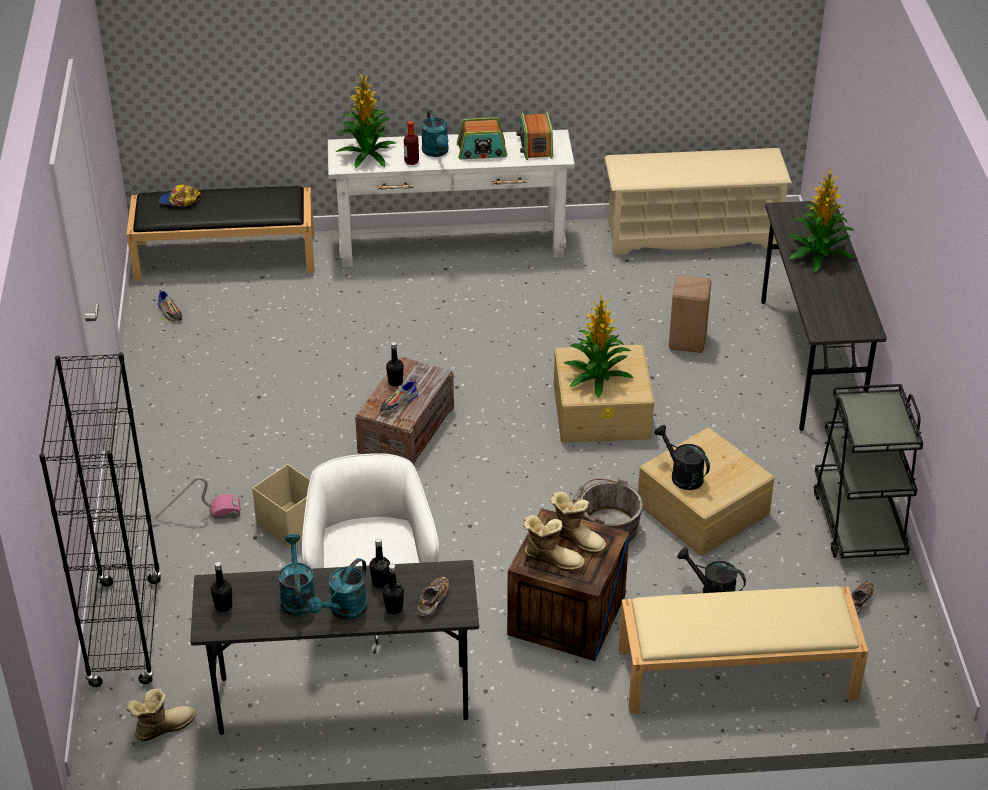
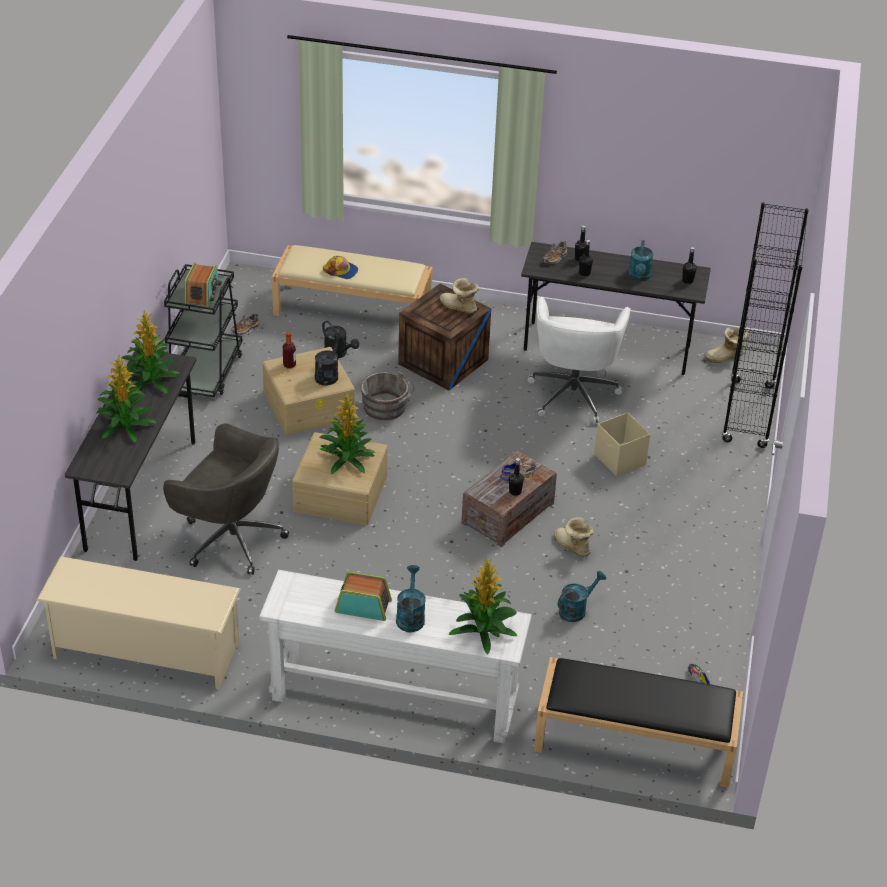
camera: 165 degrees left, 0 degrees up
(179, 201) = (684, 710): cap -> cap (341, 271)
(195, 515) = (692, 482): vacuum cleaner -> none
(344, 611) = (611, 263): turquoise watering can -> turquoise watering can (576, 609)
(411, 161) = (440, 609): bottle -> bottle (289, 365)
(535, 146) = (305, 599): radio -> radio (202, 294)
(577, 538) = (436, 316): boot -> boot (571, 547)
(682, 475) = (328, 374): black watering can -> black watering can turned 135 degrees counterclockwise
(686, 340) = (230, 538): beige stool -> grey office chair
(835, 304) = (151, 381): none -> potted plant

